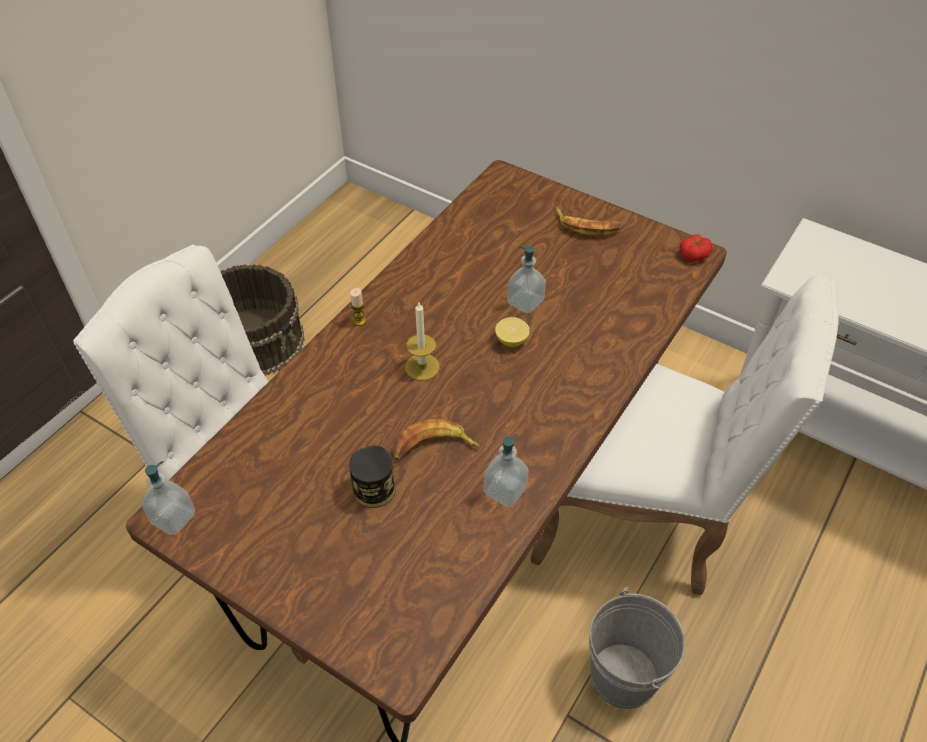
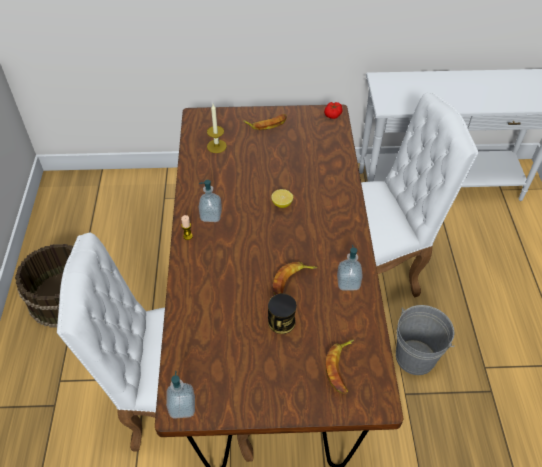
camera: 35 degrees left, 0 degrees up
(393, 594) = (341, 368): none -> banana
(422, 367) = (247, 243): candle -> candle (216, 146)
(525, 302) = (271, 180): soap dispenser -> soap dispenser (211, 215)

